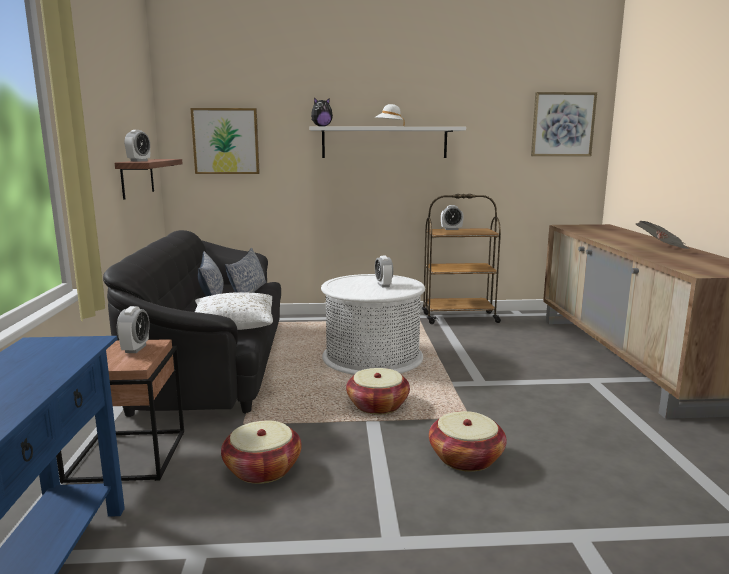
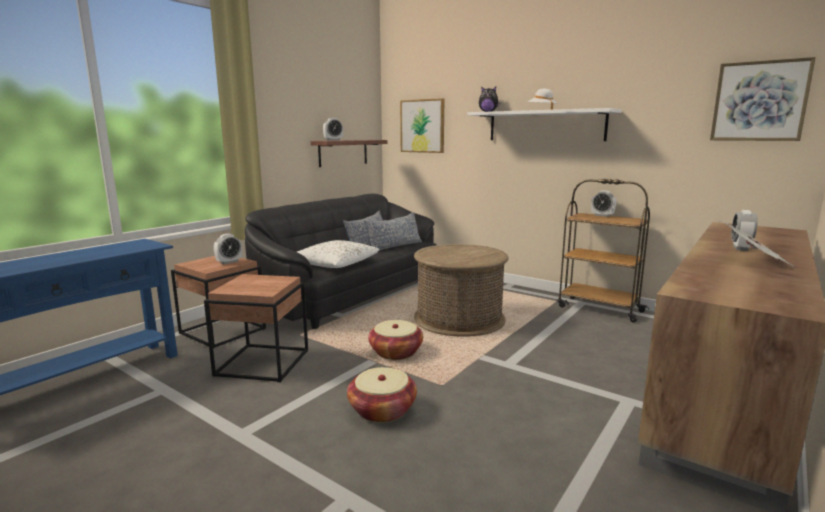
camera: 40 degrees right, 0 degrees up
(262, 469) = (261, 363): basket -> brown side table
(372, 357) = (459, 319): white coffee table -> brown coffee table
(383, 285) = (469, 255): alarm clock -> alarm clock (740, 248)

